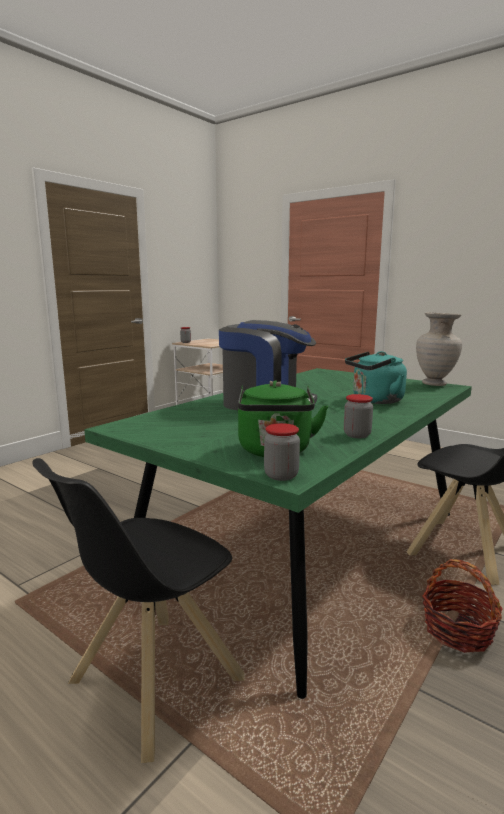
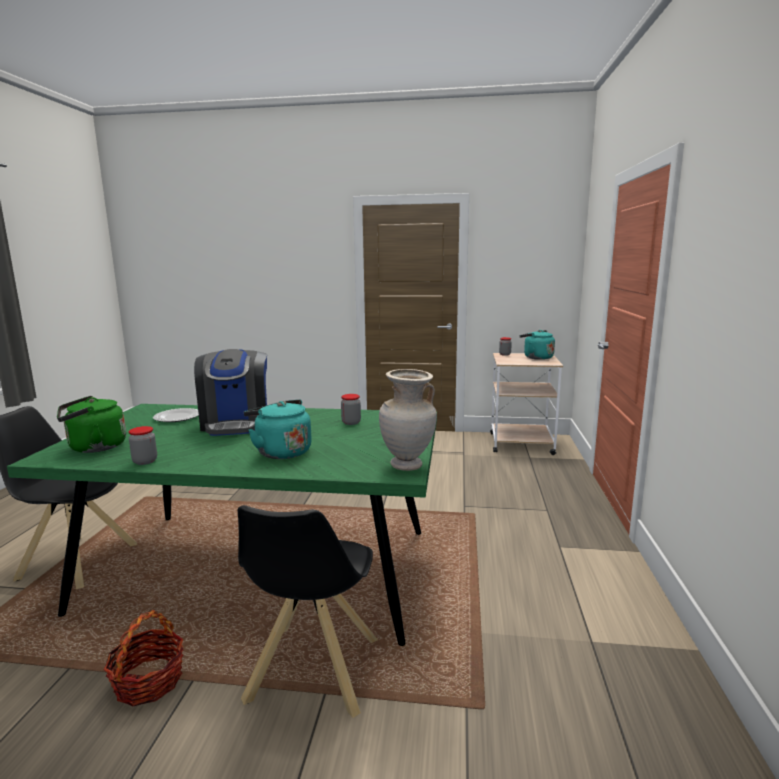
camera: 60 degrees right, 0 degrees up
(199, 418) = (178, 417): none -> plate
(212, 341) = (536, 357): none -> turquoise kettle
(281, 475) = (42, 456): jar -> jar (351, 422)

